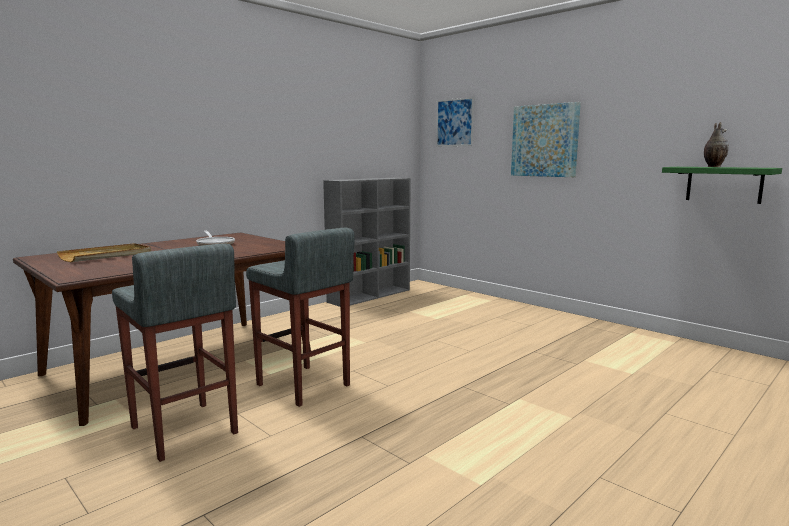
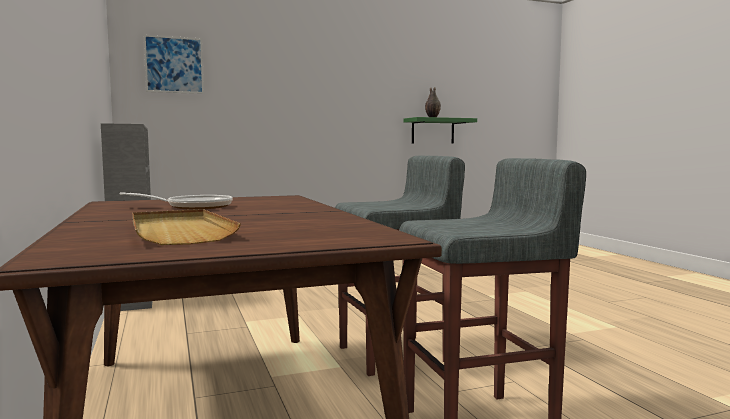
camera: 65 degrees left, 5 degrees down
(544, 140) = (293, 93): picture -> none

